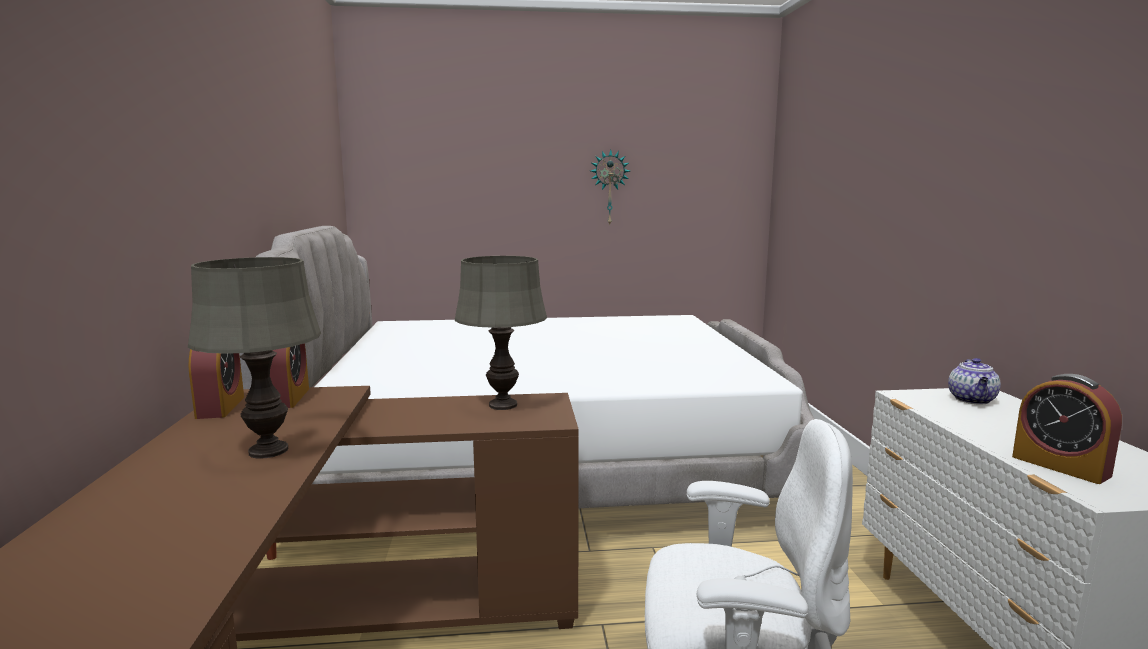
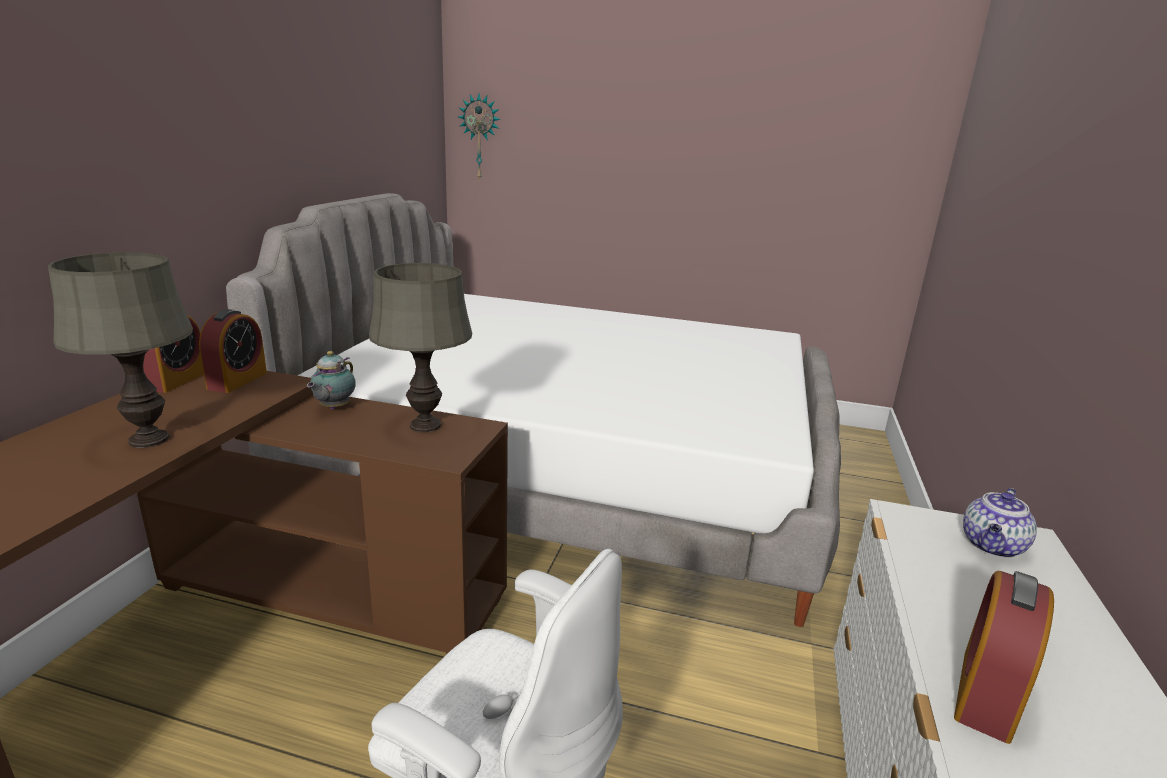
camera: 20 degrees right, 10 degrees up
(401, 407) = (333, 408): none -> teapot
(609, 188) = (727, 167): wall clock -> wall clock (480, 137)
(1060, 466) = (986, 694): alarm clock -> alarm clock turned 45 degrees clockwise

